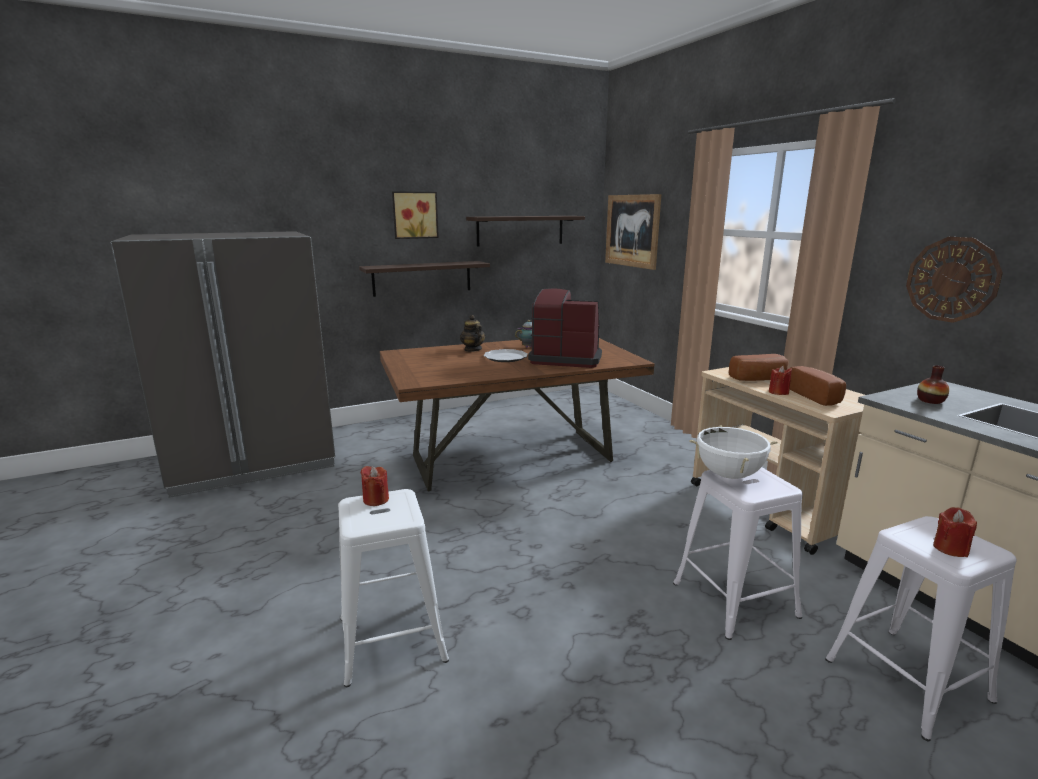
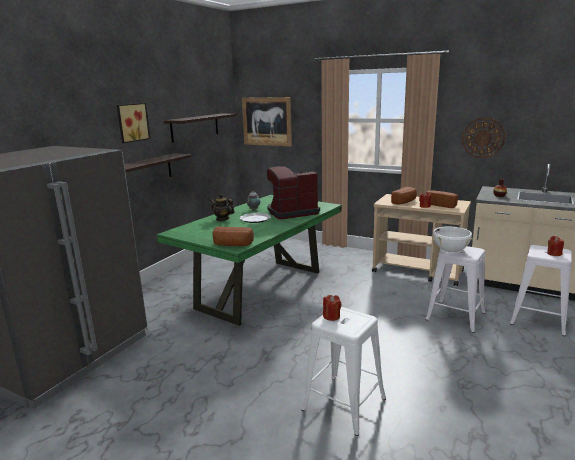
camera: 35 degrees left, 0 degrees up
(415, 379) = (232, 245): none -> bread
(510, 459) = (260, 290): brown dining table -> green dining table

